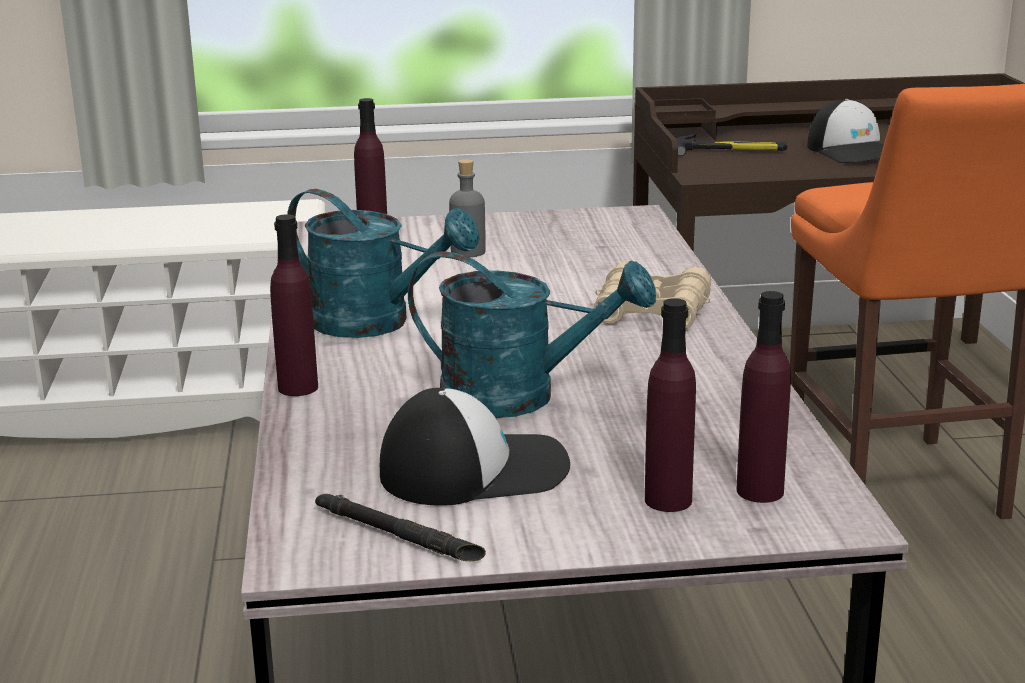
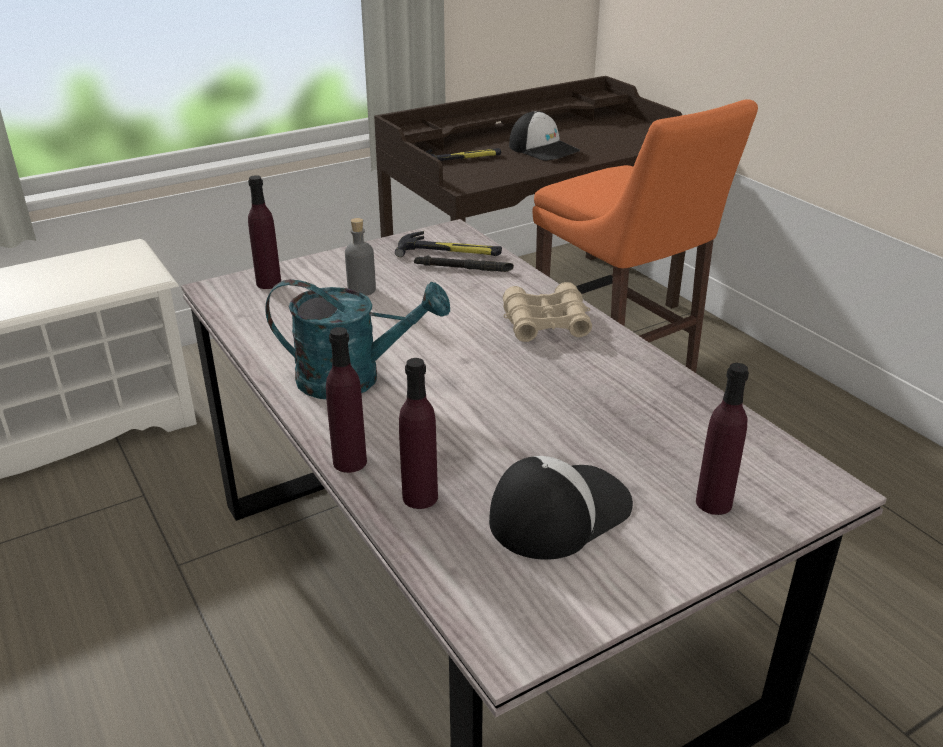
camera: 25 degrees left, 10 degrees up
(397, 535) = (562, 597): black flashlight -> black flashlight (463, 268)
(519, 397) = (526, 429): turquoise watering can -> none
(610, 232) = (450, 251): none -> hammer
(759, 491) = (762, 477): purple bottle -> purple bottle (420, 497)

